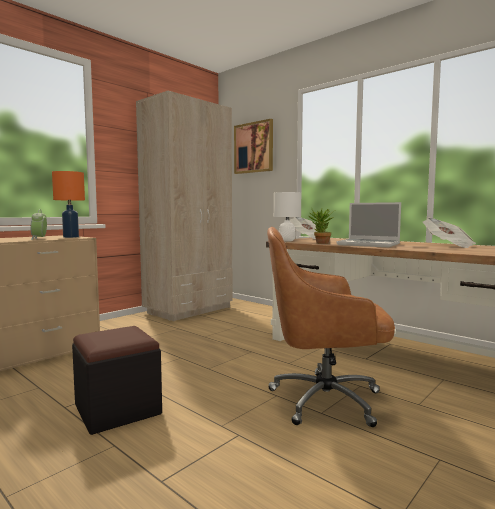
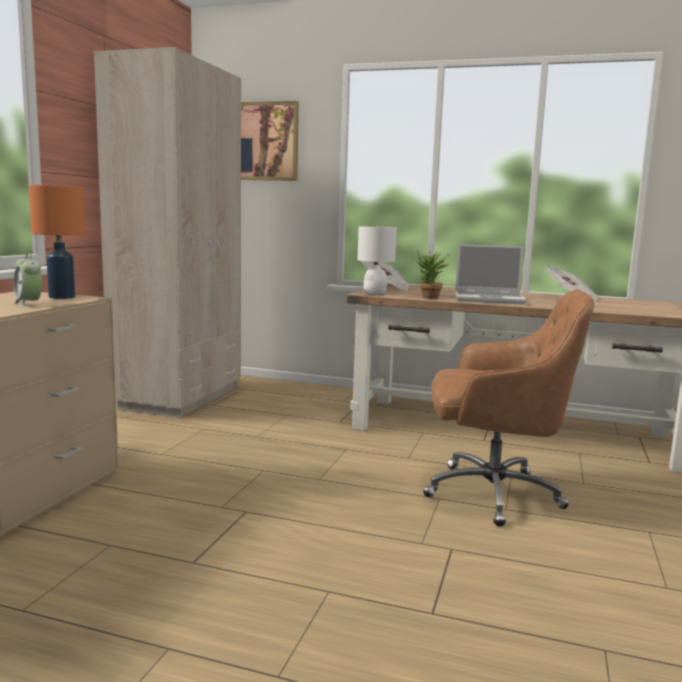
camera: 25 degrees left, 5 degrees up
(117, 409) = (272, 550): black ottoman -> none
(325, 399) = (493, 493): brown office chair -> brown office chair turned 150 degrees counterclockwise

